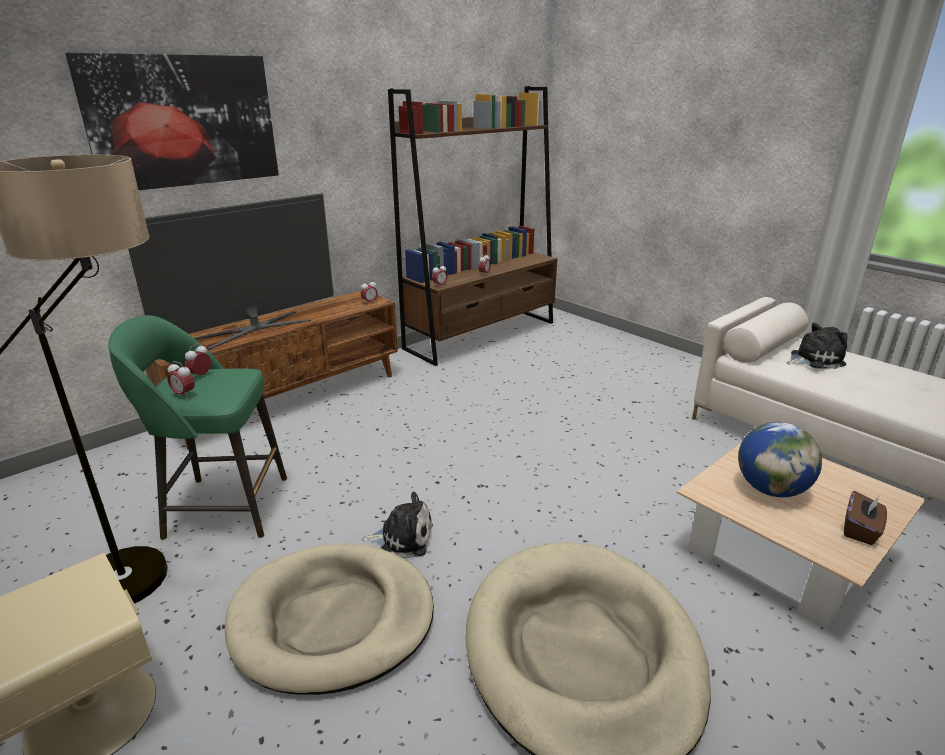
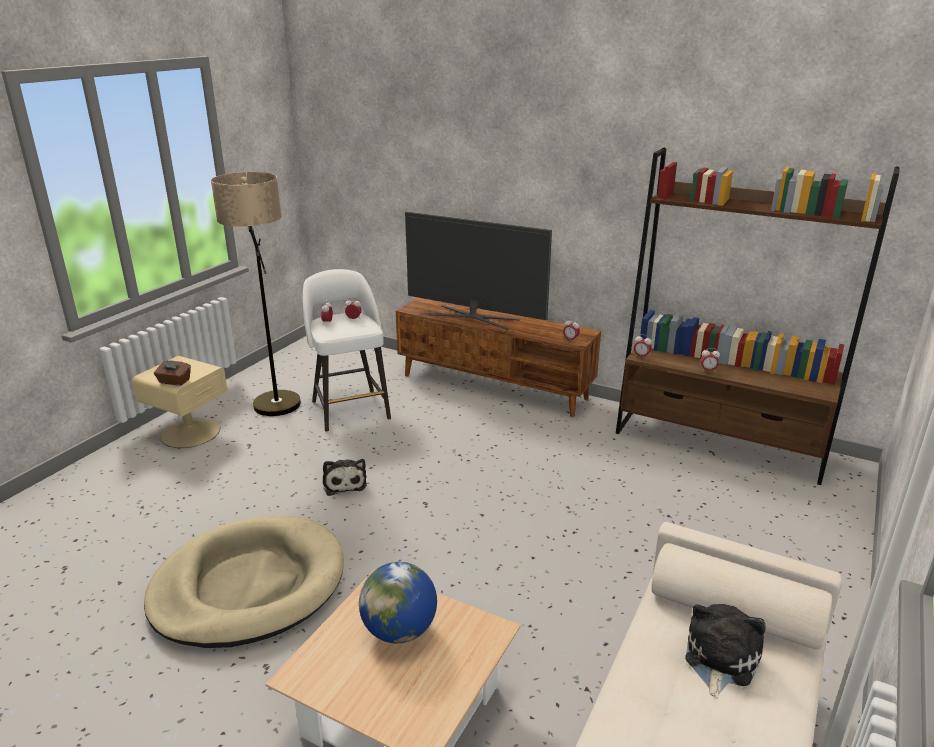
camera: 70 degrees right, 0 degrees up
(184, 121) = (478, 152): picture -> none
(223, 507) = (350, 408): green stool -> white stool
(332, 620) = (261, 478): beige dog bed -> none
(814, 359) = (719, 660): plush toy -> plush toy turned 120 degrees counterclockwise
(860, 530) = (348, 693): brown tissue box -> brown tissue box (174, 381)

